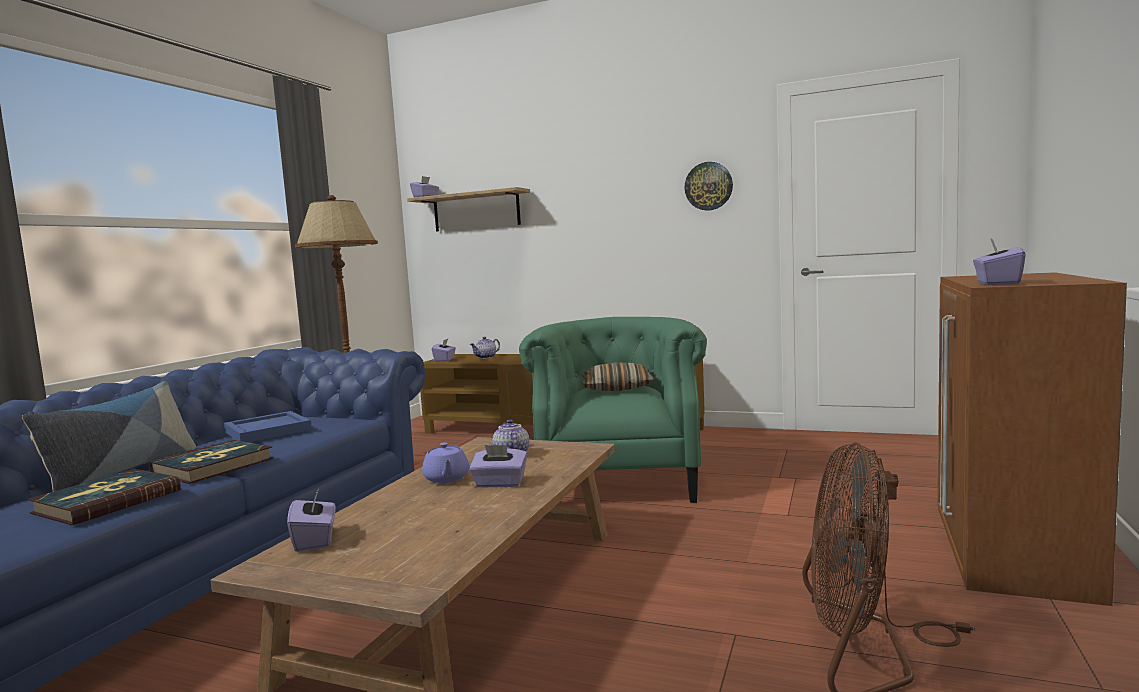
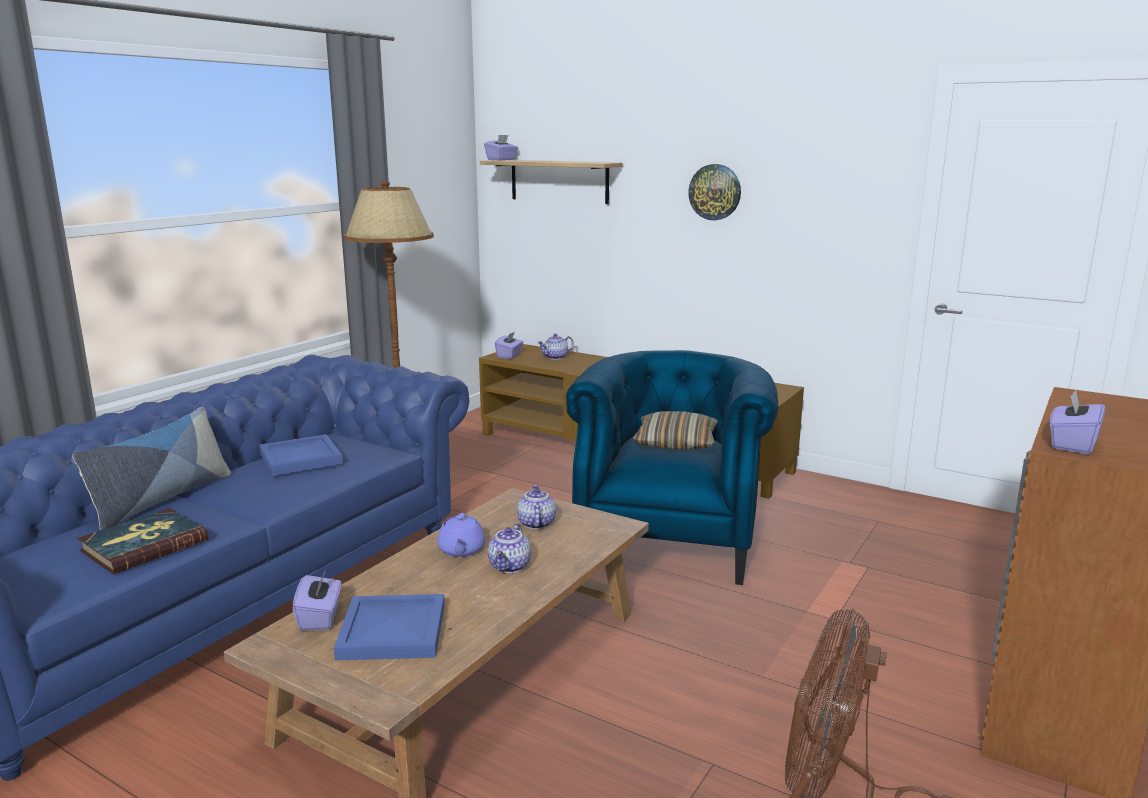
camera: 10 degrees right, 10 degrees up
(214, 466) = (242, 507): book -> none
(399, 539) = (394, 630): none -> blue tray
(499, 483) = (510, 567): purple tissue box -> teapot
(619, 480) = (670, 538): green armchair -> blue armchair
(708, 186) = (836, 186): wall clock -> wall clock (715, 192)

